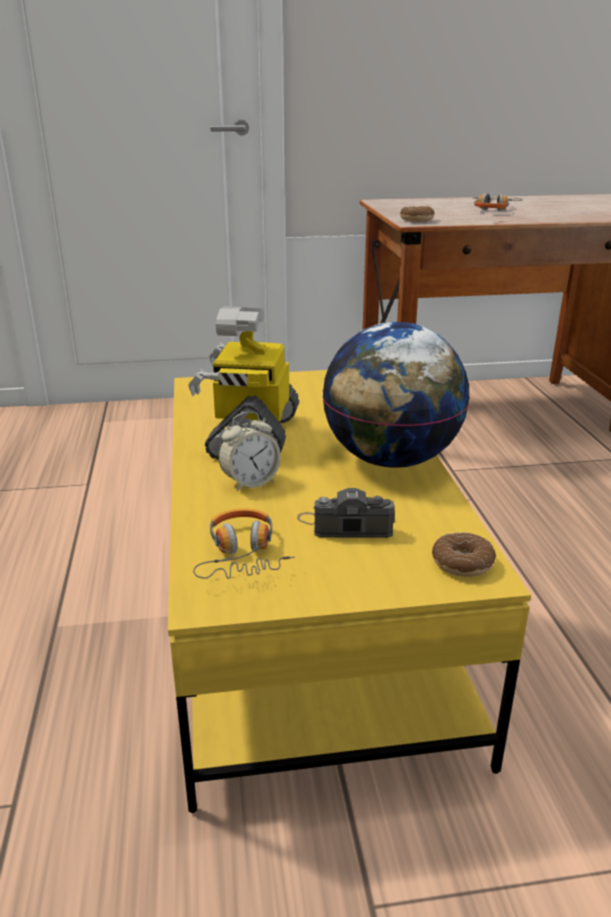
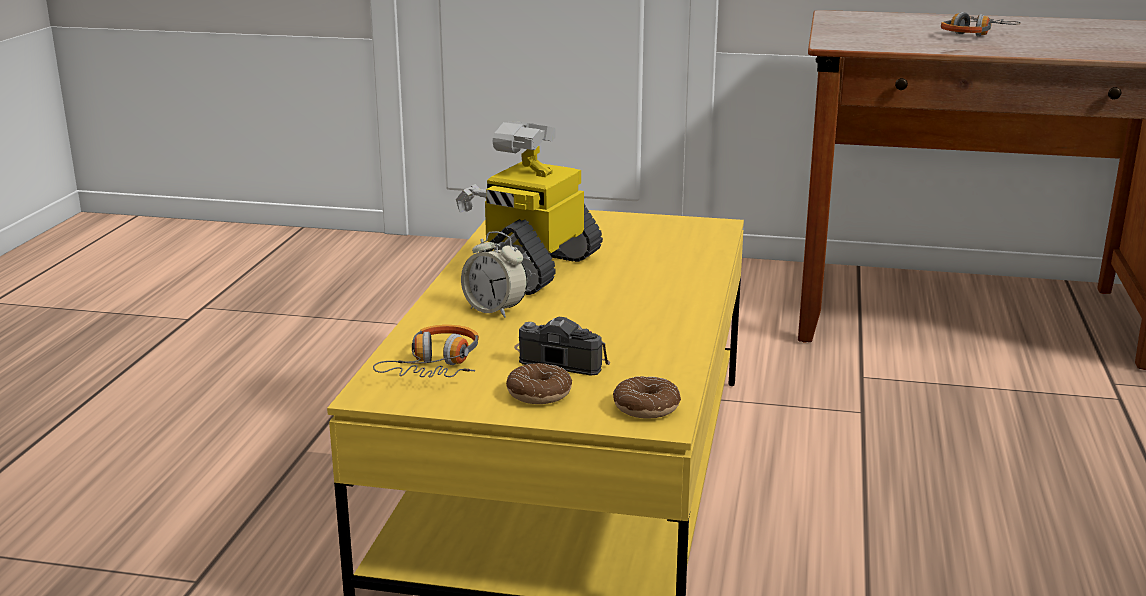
camera: 20 degrees right, 5 degrees down
(250, 482) = (495, 310): alarm clock -> alarm clock turned 45 degrees clockwise
(390, 460) = (663, 311): globe -> none
(416, 220) = (844, 41): donut -> donut (539, 394)

